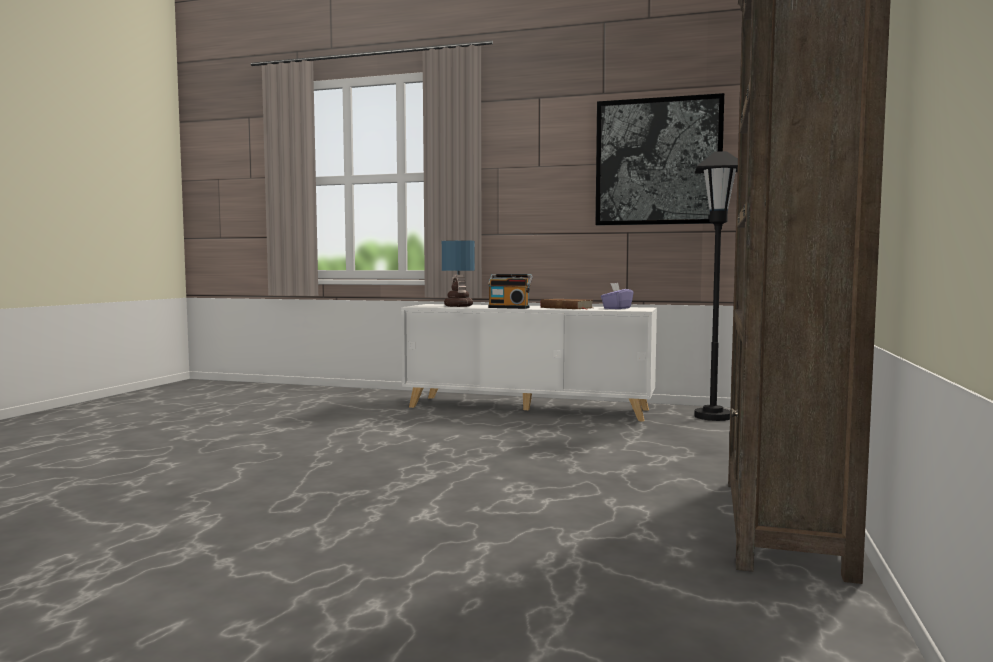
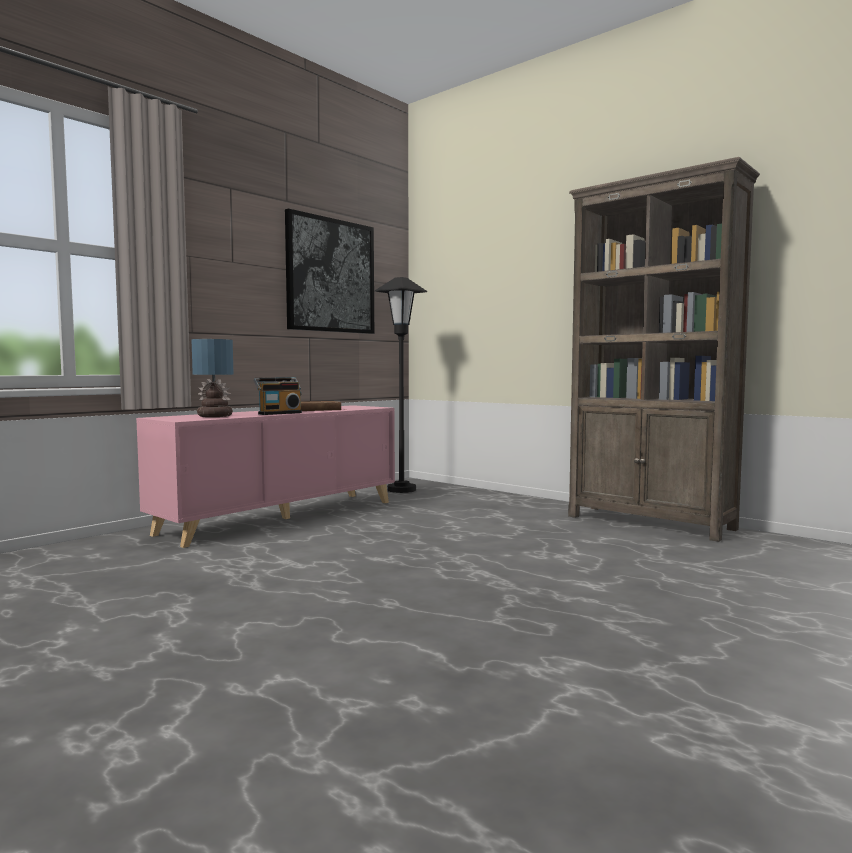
camera: 65 degrees left, 0 degrees up
(528, 408) = (282, 517): white cabinet -> pink cabinet
(616, 308) = (348, 407): purple tissue box -> none

